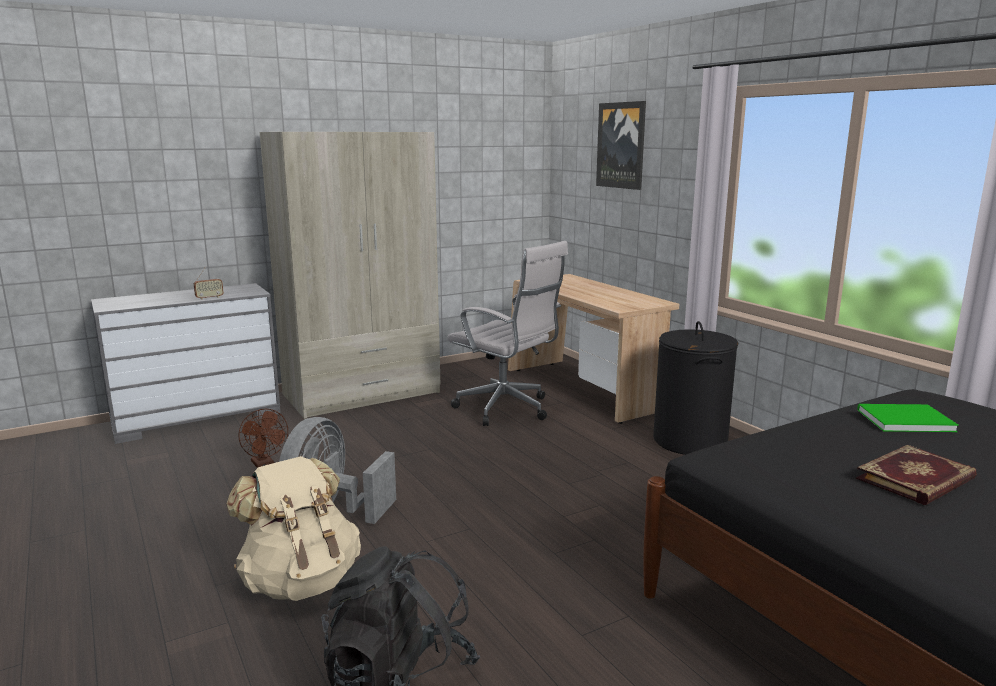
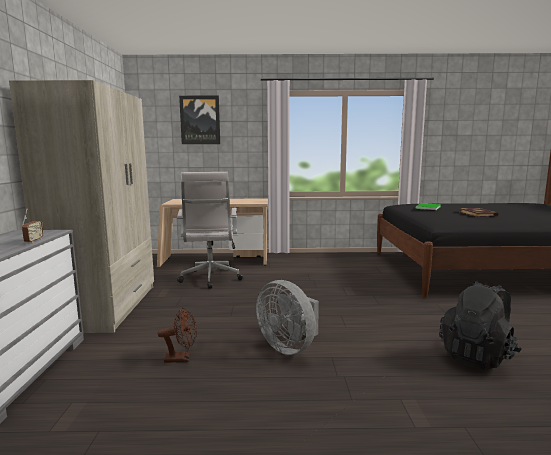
camera: 60 degrees left, 5 degrees down
(301, 581) = (365, 368): beige backpack -> none
(507, 409) = (210, 279): white office chair -> white office chair turned 105 degrees clockwise
(690, 441) = (301, 260): black laundry basket -> none

